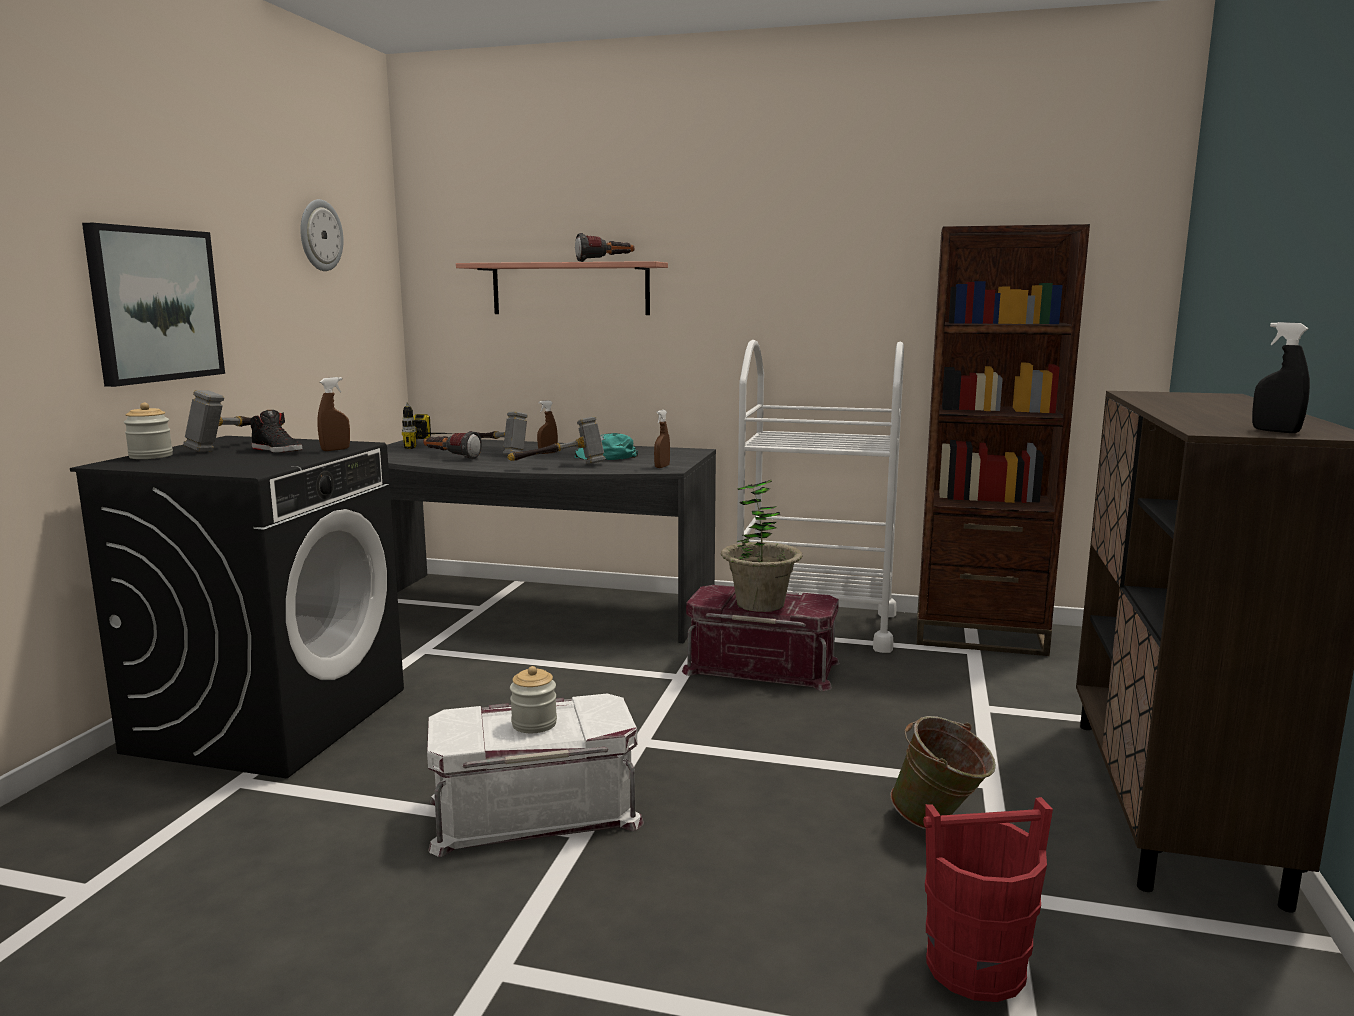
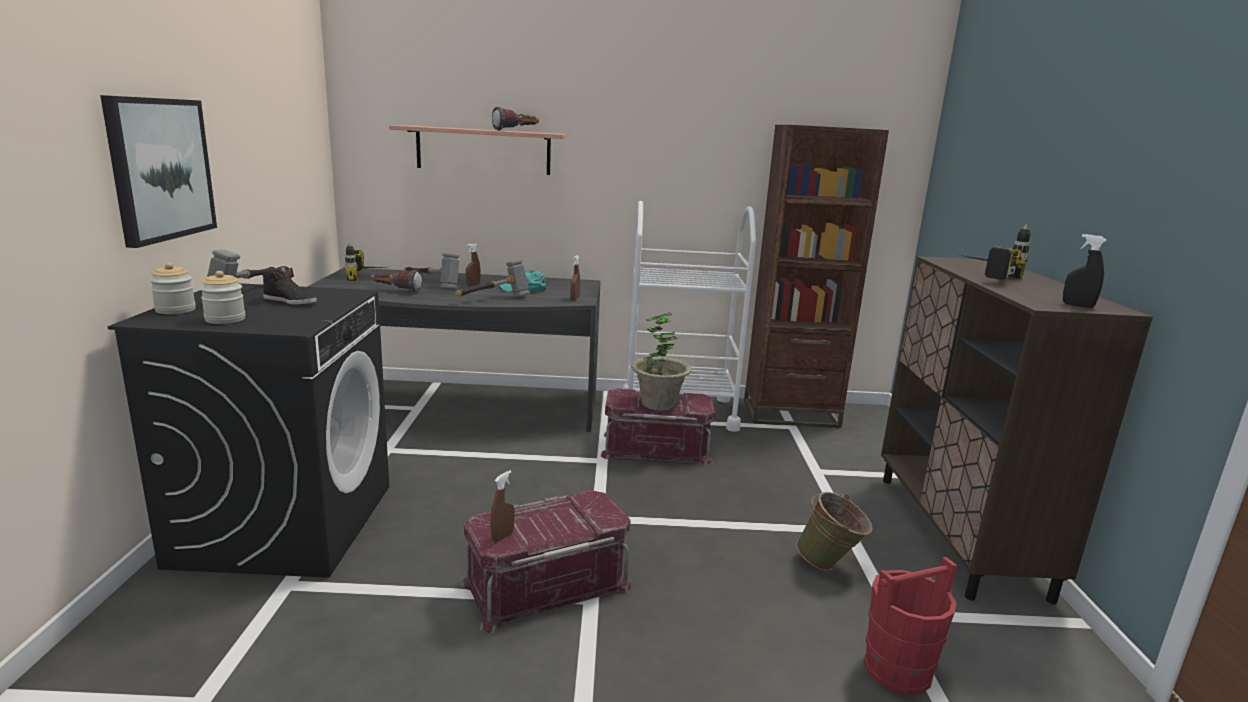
camera: 15 degrees left, 5 degrees up
(320, 235) = (275, 98): wall clock -> none
(335, 449) = (342, 300): brown spray bottle -> brown spray bottle (502, 536)
(534, 724) = (550, 522): jar -> jar (225, 319)
(534, 810) = (546, 584): white storage box -> red storage box
(1175, 406) = (983, 276): none -> power drill

